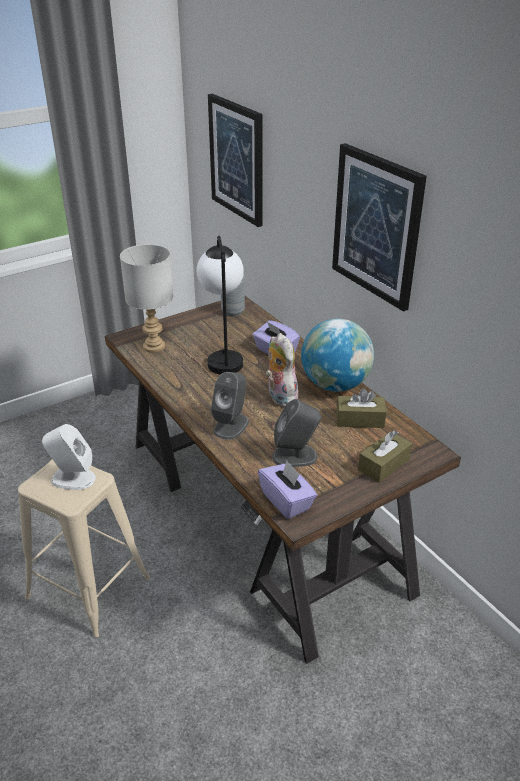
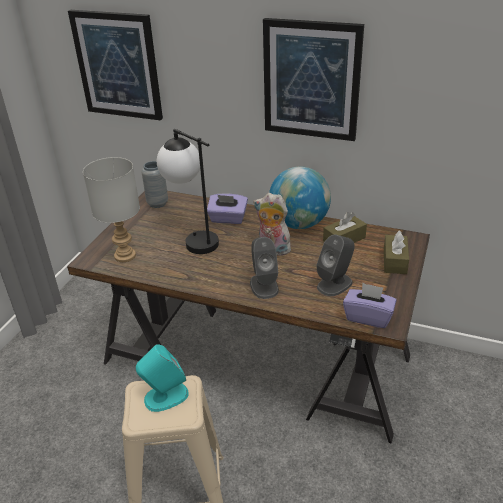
camera: 35 degrees left, 0 degrees up
(72, 478) = (165, 397): white speaker -> turquoise speaker

